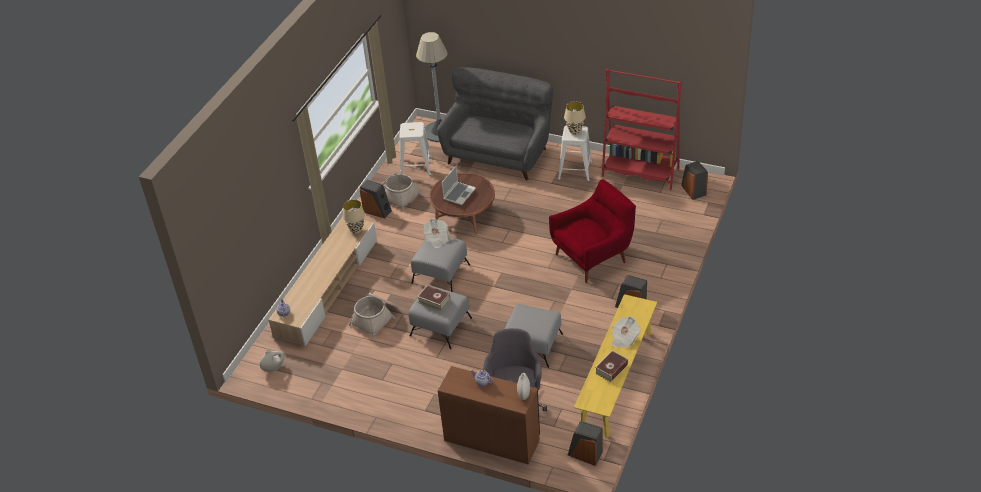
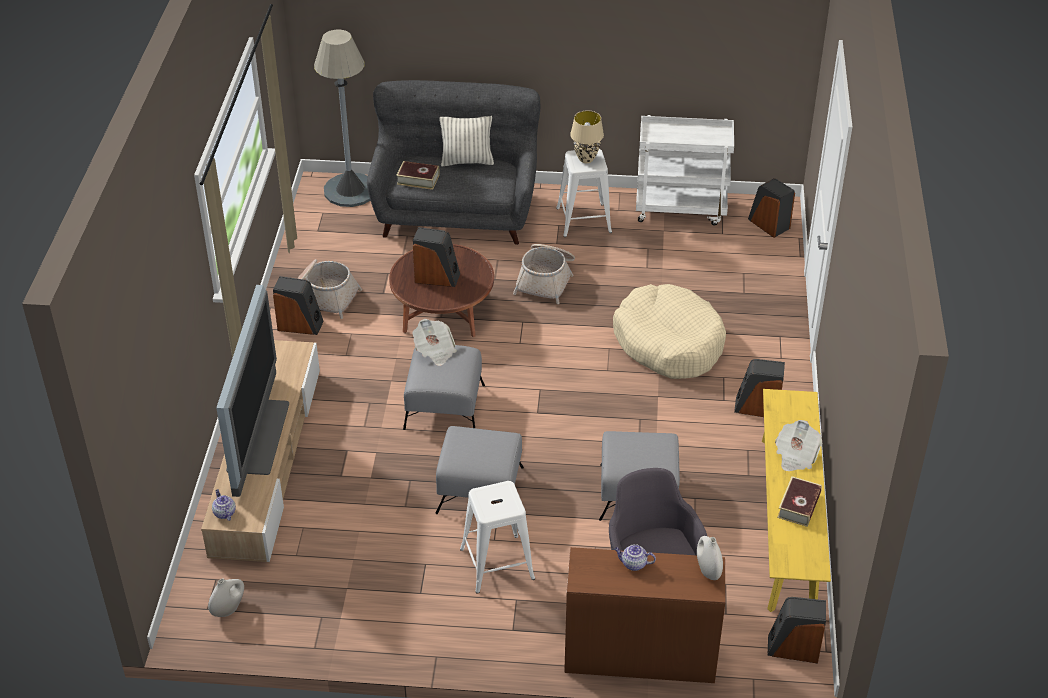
camera: 20 degrees left, 0 degrees up
(319, 272) = (258, 436): none -> television
(356, 230) = (292, 359): beige table lamp -> none
(376, 318) = (369, 495): basket -> basket (546, 280)
(416, 167) = (334, 248): white stool -> white stool (497, 563)
(434, 301) = (473, 449): book -> book (418, 179)
(459, 194) = (437, 277): laptop -> speaker
(506, 123) = (467, 161): none -> pillow
(593, 257) = (668, 343): red armchair -> beige dog bed
(640, 172) = (681, 209): red bookcase -> white cart

